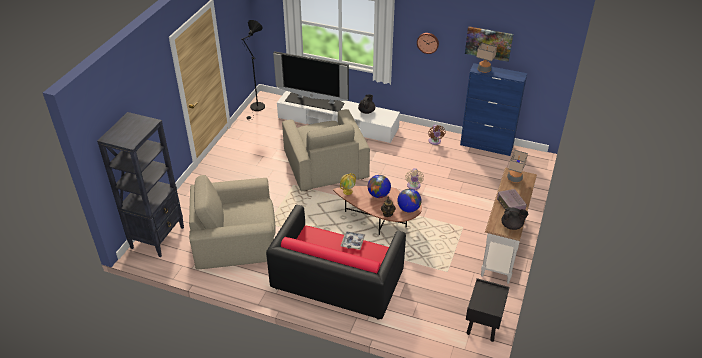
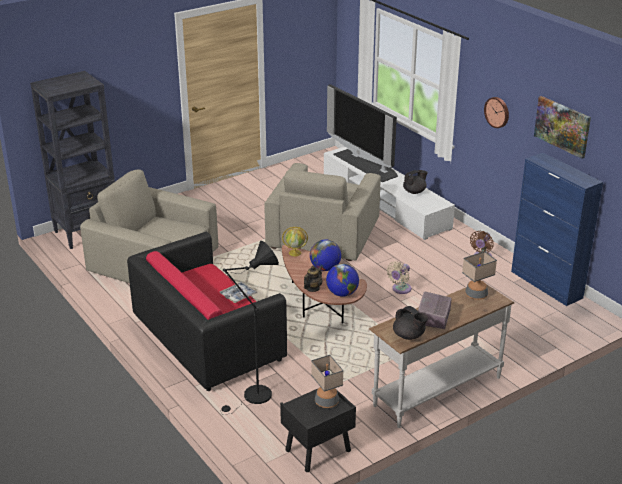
camera: 35 degrees right, 10 degrees down
(256, 108) = (312, 160): black floor lamp -> black floor lamp (253, 397)
(484, 70) = (546, 162): table lamp -> table lamp (326, 401)

